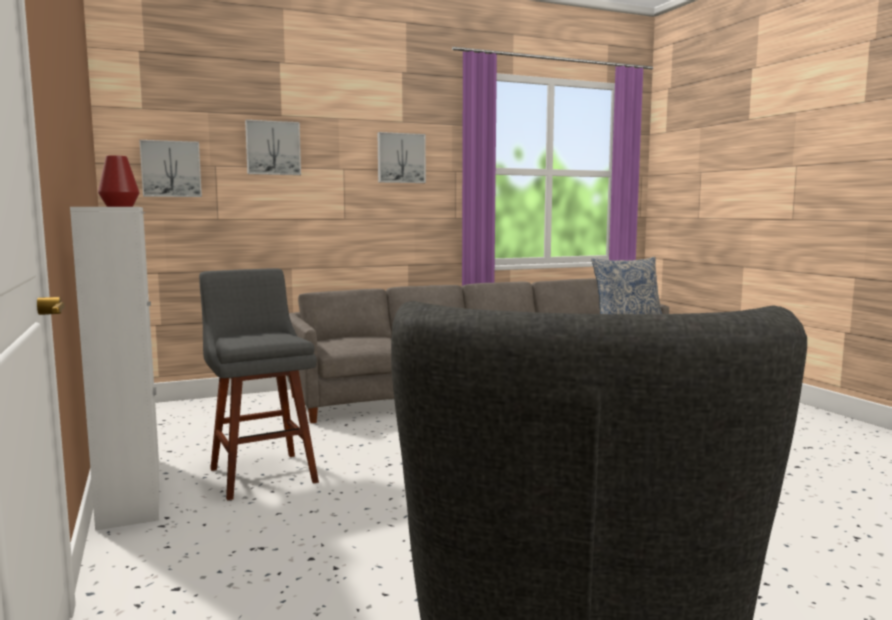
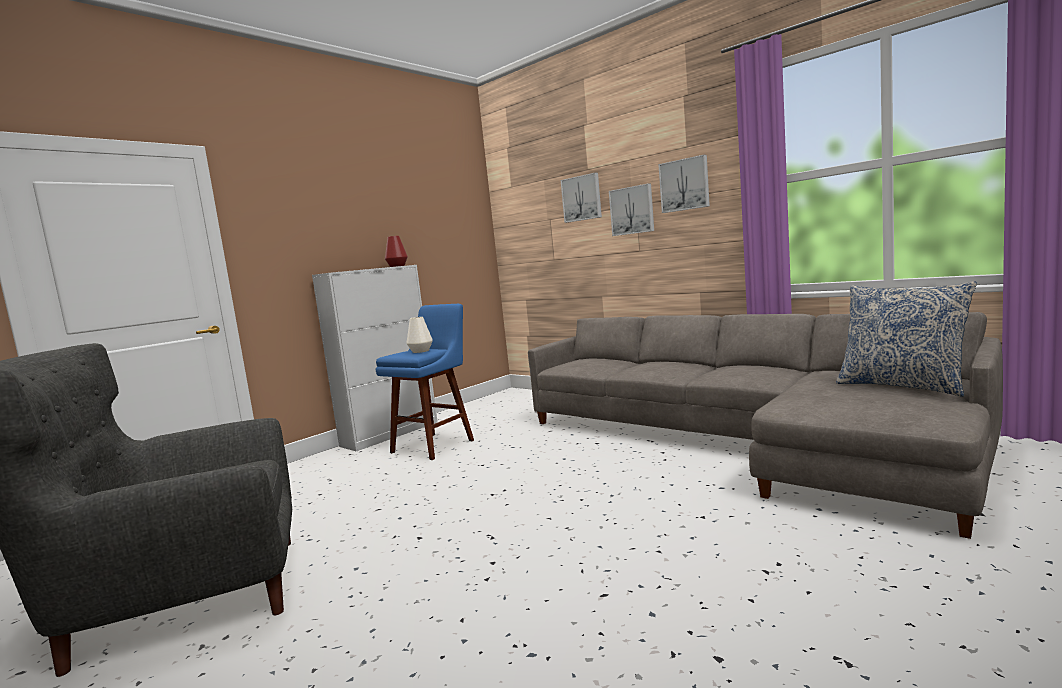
camera: 65 degrees right, 0 degrees up
(171, 169) = (526, 226): picture -> picture (632, 210)
(261, 473) = (436, 445): grey stool -> blue stool
(272, 334) = (420, 351): none -> white vase

